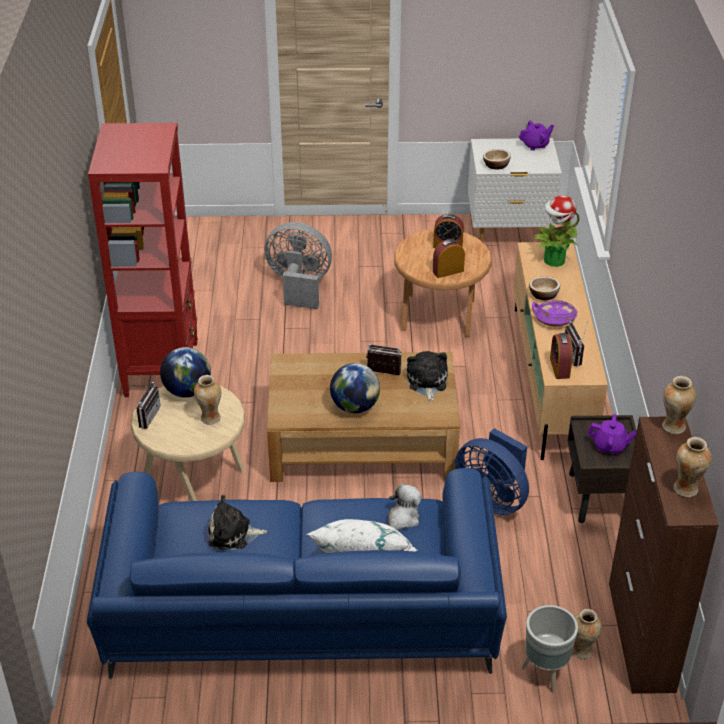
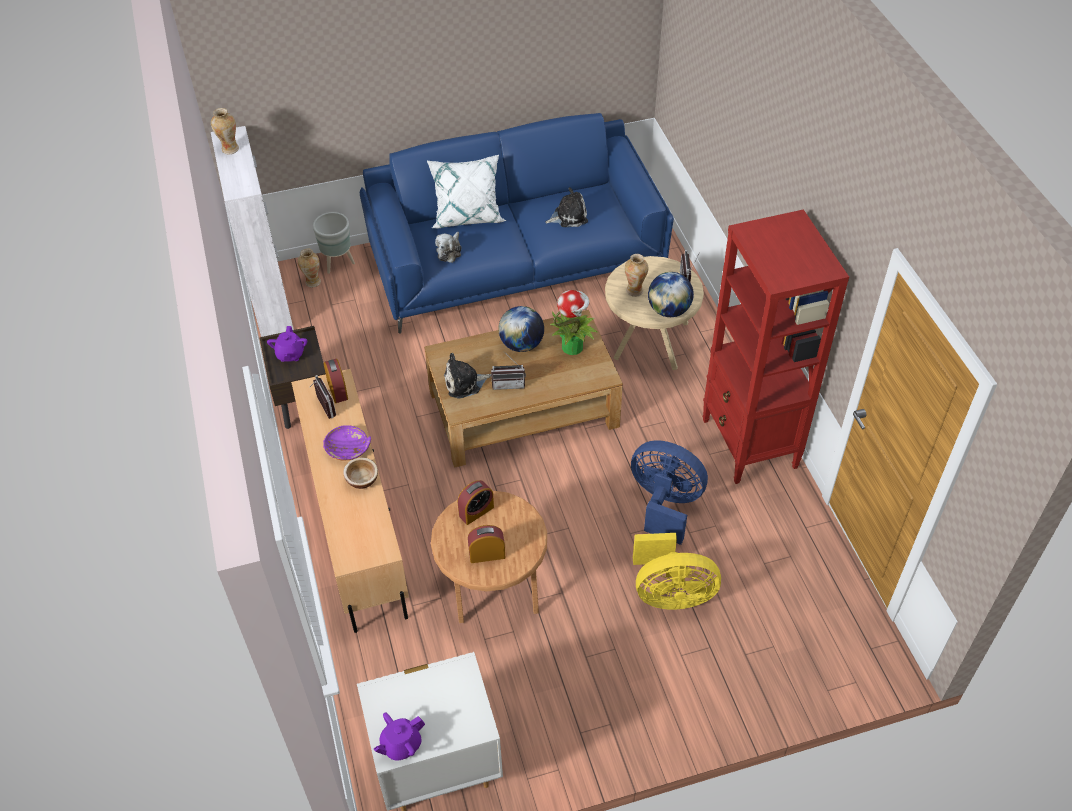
camera: 165 degrees right, 10 degrees up
(299, 286) = (670, 594): grey fan -> yellow fan
(426, 382) = (464, 383): plush toy -> plush toy turned 90 degrees clockwise
(493, 498) = (394, 380): blue fan -> blue fan (665, 504)
(496, 165) = (450, 677): bowl -> none
(553, 260) = (355, 536): potted plant -> potted plant (573, 346)
(609, 446) = (290, 354): purple teapot -> purple teapot turned 90 degrees counterclockwise
(641, 637) = (270, 299): brown cabinet -> white cabinet
(673, 427) = (235, 190): vase -> none

